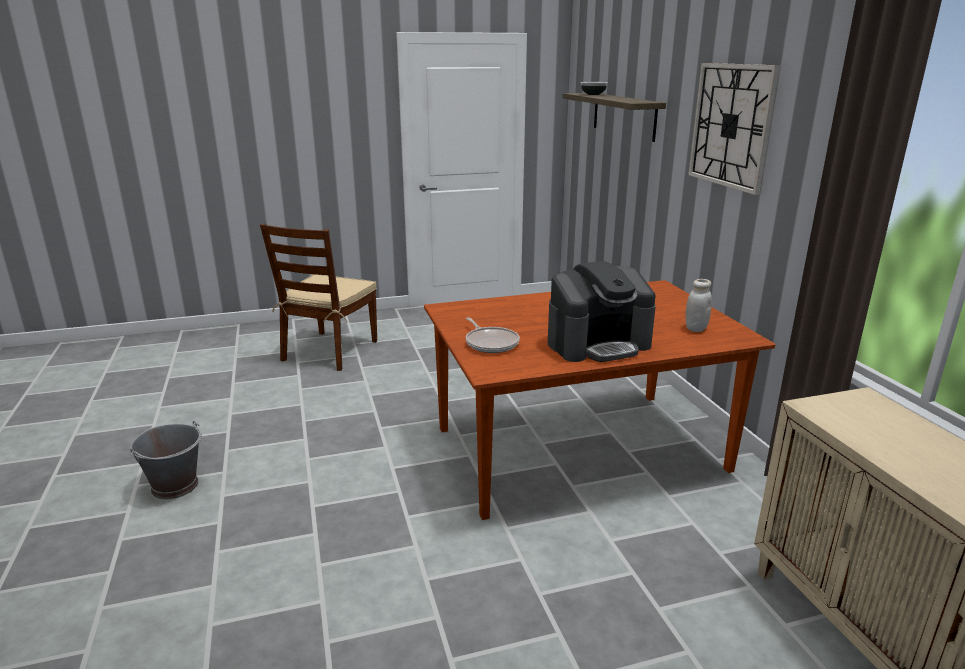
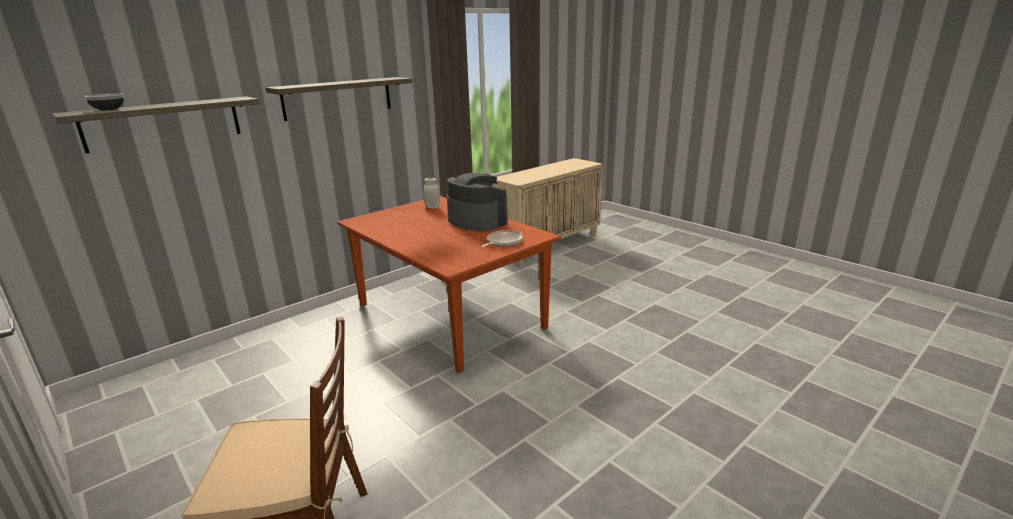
camera: 115 degrees left, 0 degrees up
(176, 486) = (652, 478): grey bucket -> none
(731, 126) = (338, 98): wall clock -> shelf

